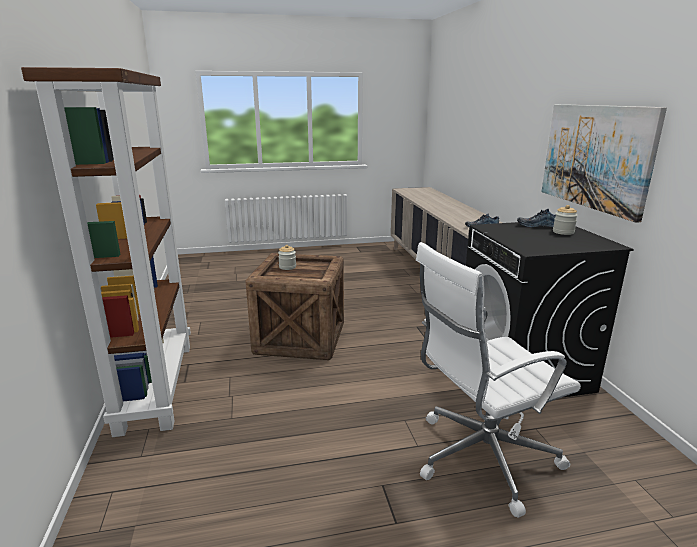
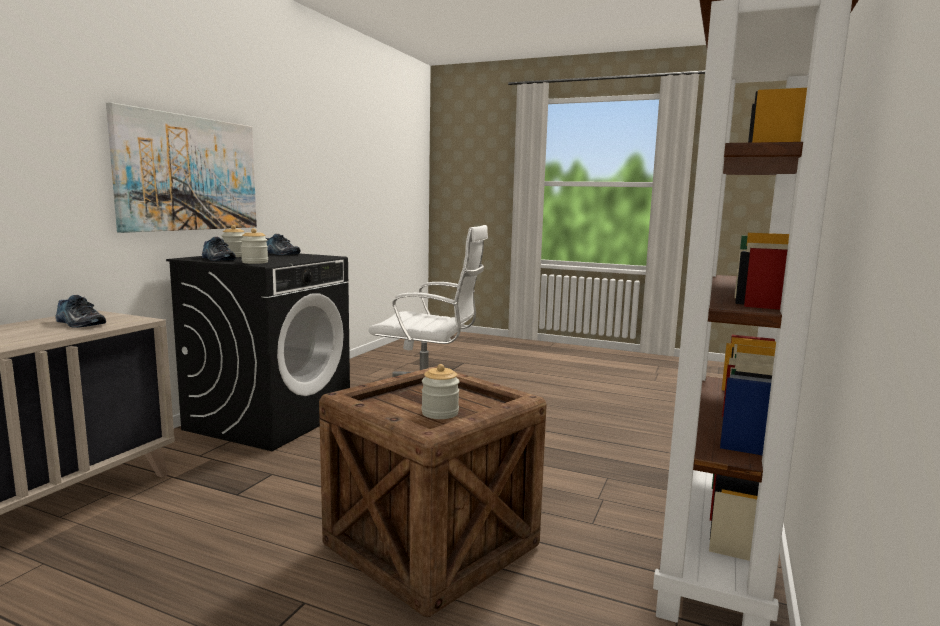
camera: 145 degrees left, 10 degrees down
(501, 227) = (255, 262): none -> jar
(577, 245) = (279, 254): none -> shoe

